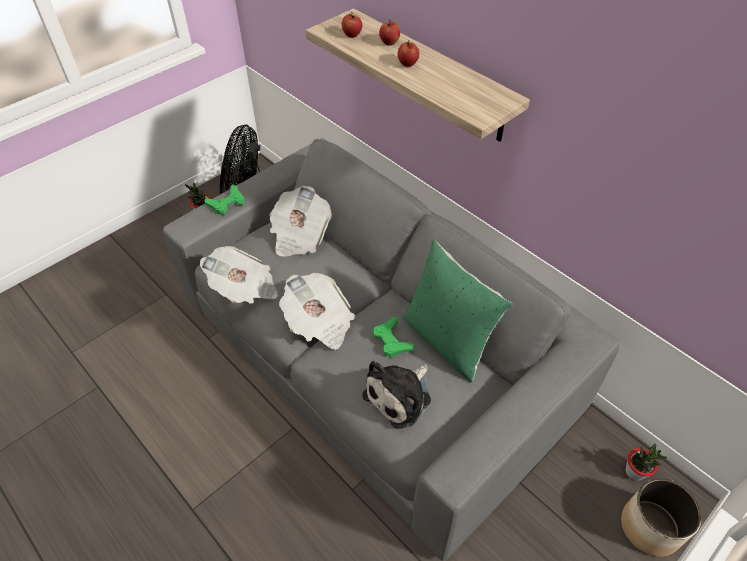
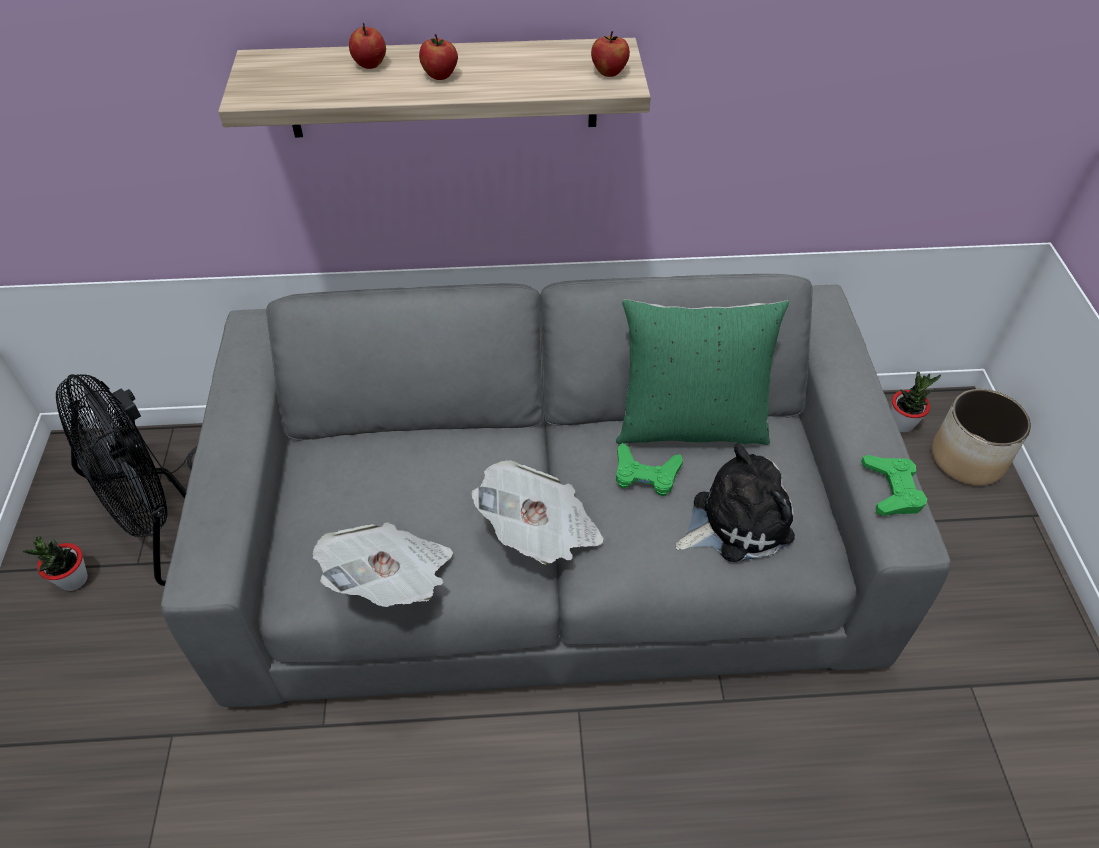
camera: 50 degrees left, 0 degrees up
(227, 203) = (220, 492): green game controller -> green game controller (892, 489)
(299, 235) = (365, 456): newspaper -> none
(352, 35) = (302, 82): apple -> apple (609, 72)
(400, 396) = (735, 521): plush toy -> plush toy turned 105 degrees counterclockwise

